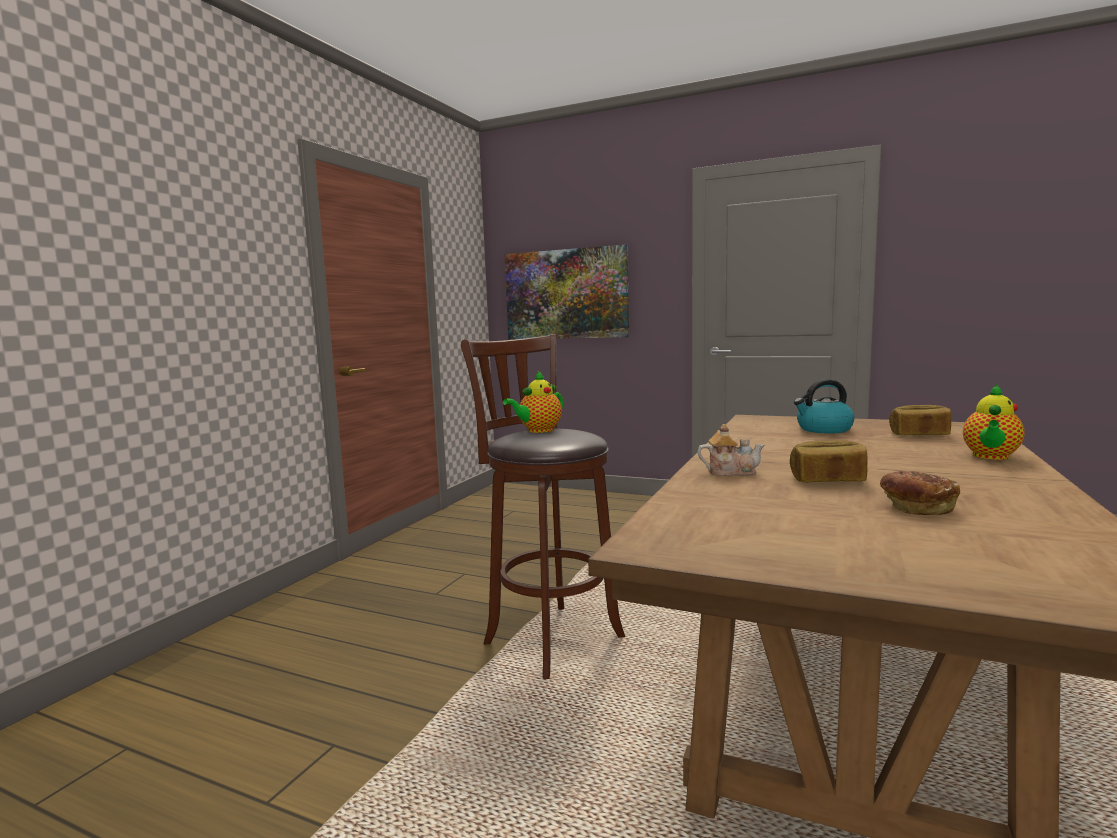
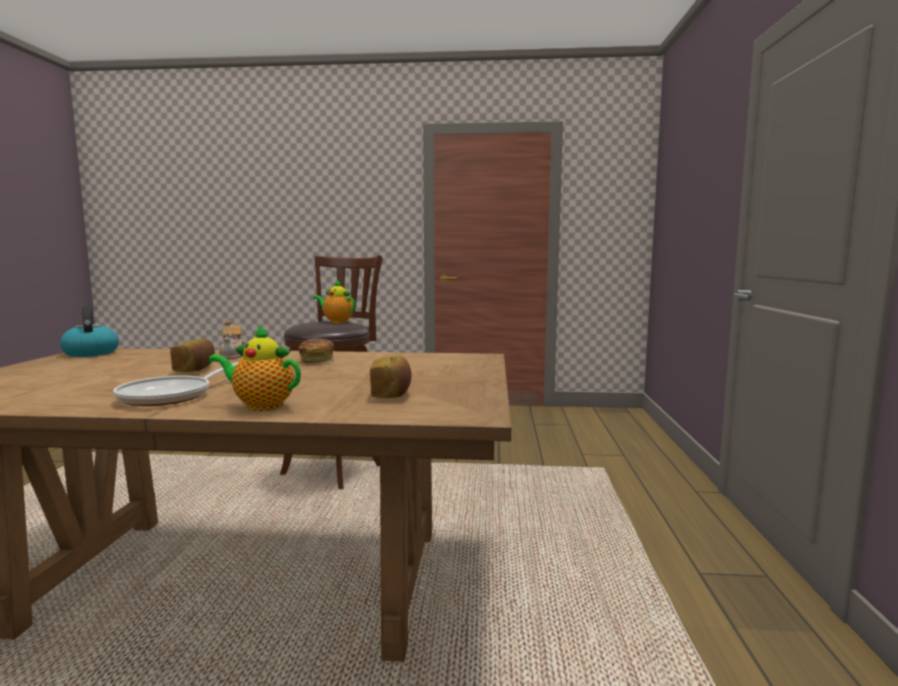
camera: 70 degrees right, 0 degrees up
(566, 294) = (680, 218): picture -> none
(823, 429) = (414, 371): kettle -> kettle (91, 353)
(916, 508) = (106, 380): bread -> bread (317, 360)
(977, 479) = (172, 396): none -> frying pan

